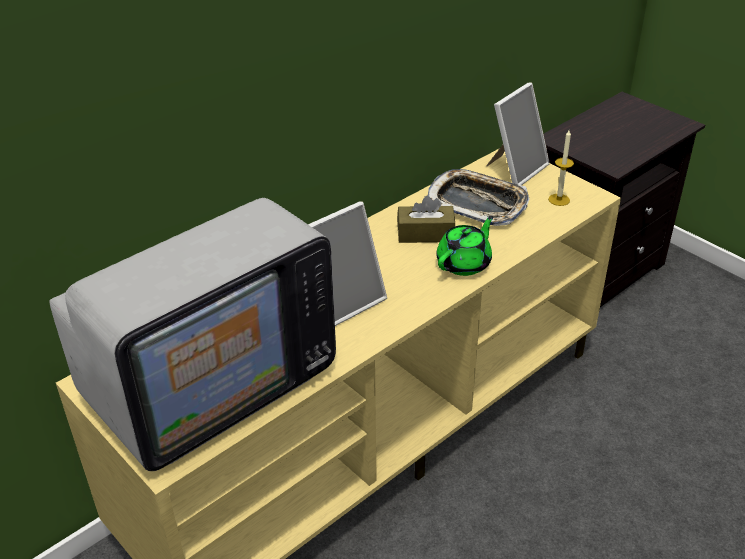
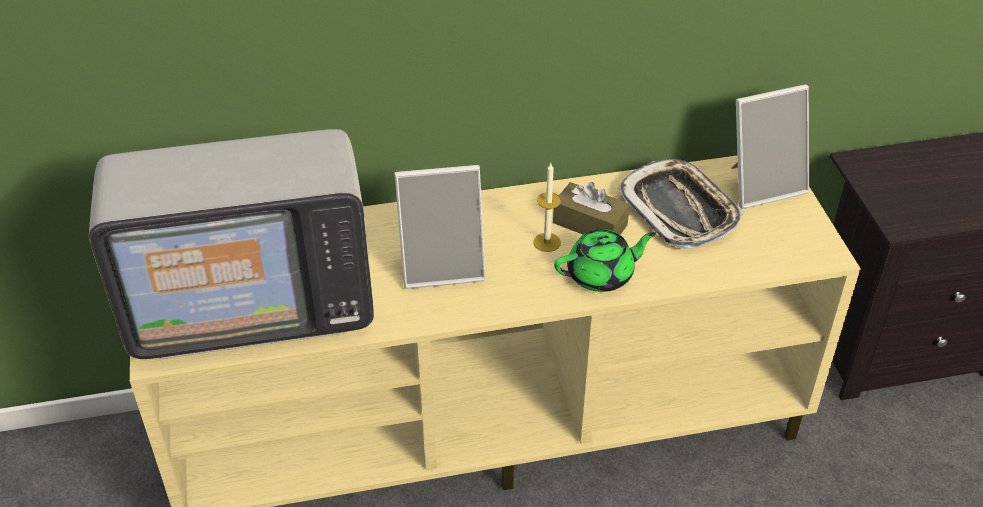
camera: 30 degrees right, 5 degrees up
(559, 199) = (779, 242): candle -> candle (547, 242)

